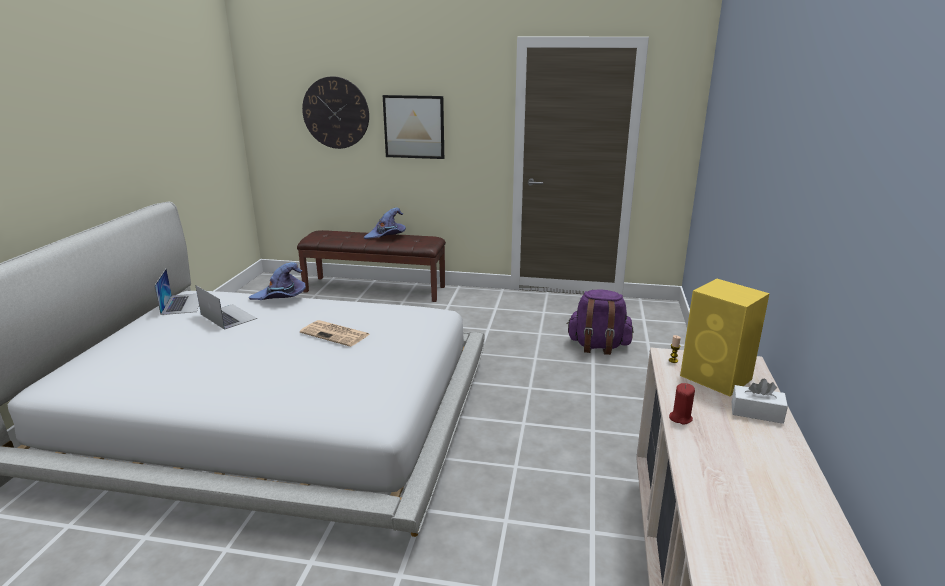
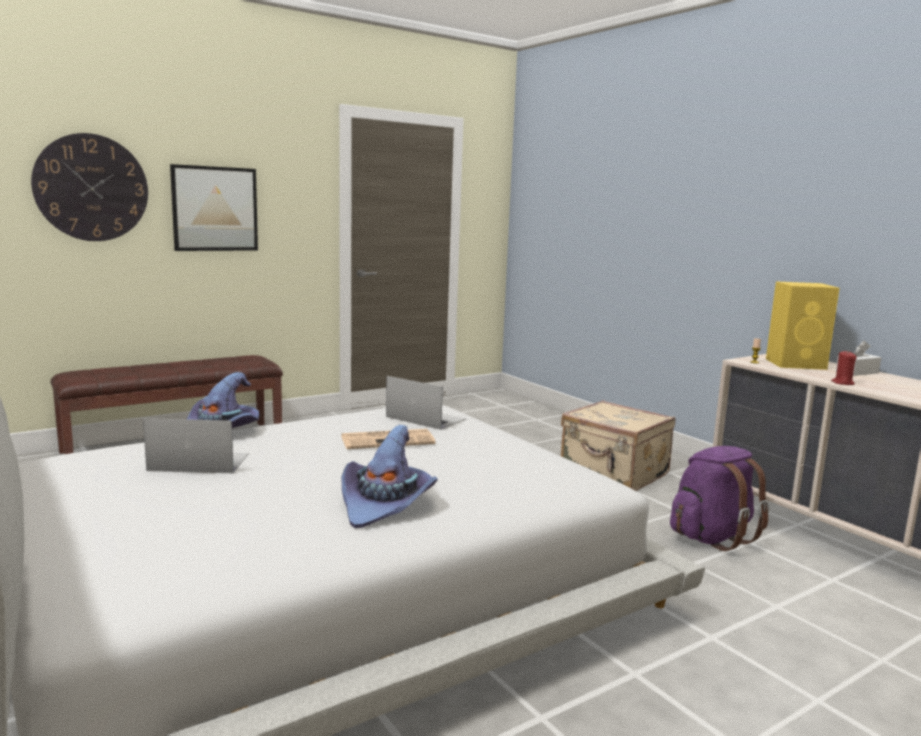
camera: 45 degrees left, 10 degrees down
(183, 303) = (75, 470): laptop -> laptop (425, 418)
(387, 236) = (188, 362): purple hat -> purple hat (386, 504)
(598, 346) = (508, 431): purple backpack -> purple backpack (712, 537)
(609, 417) = (613, 473): none -> beige suitcase

